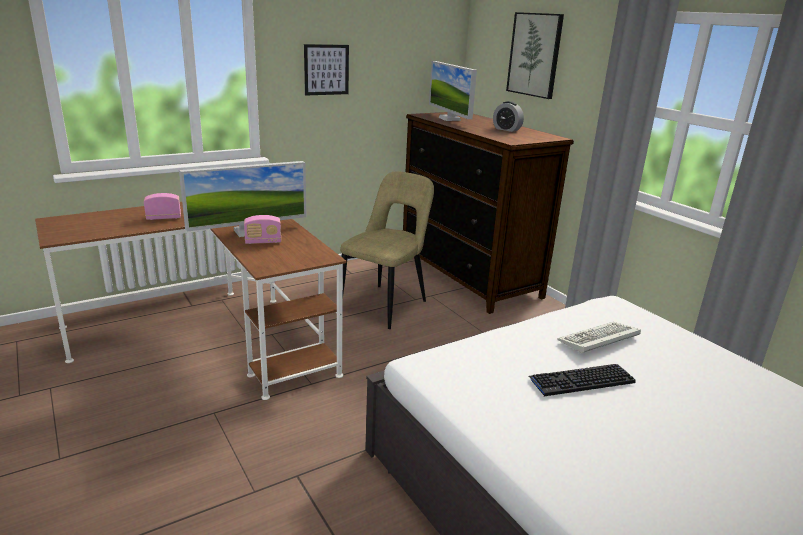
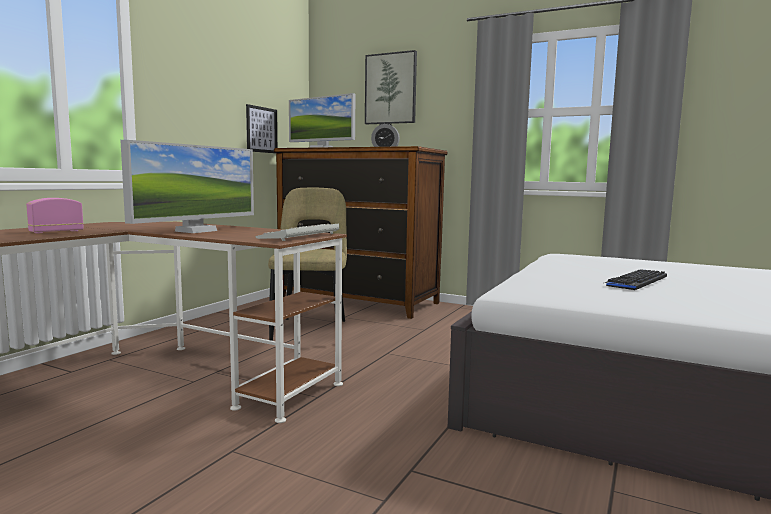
camera: 30 degrees left, 15 degrees down
(263, 242) = (230, 233): radio -> none
(326, 69) = (200, 93): picture -> picture (261, 129)
(598, 340) = (598, 265): keyboard -> keyboard (299, 236)

